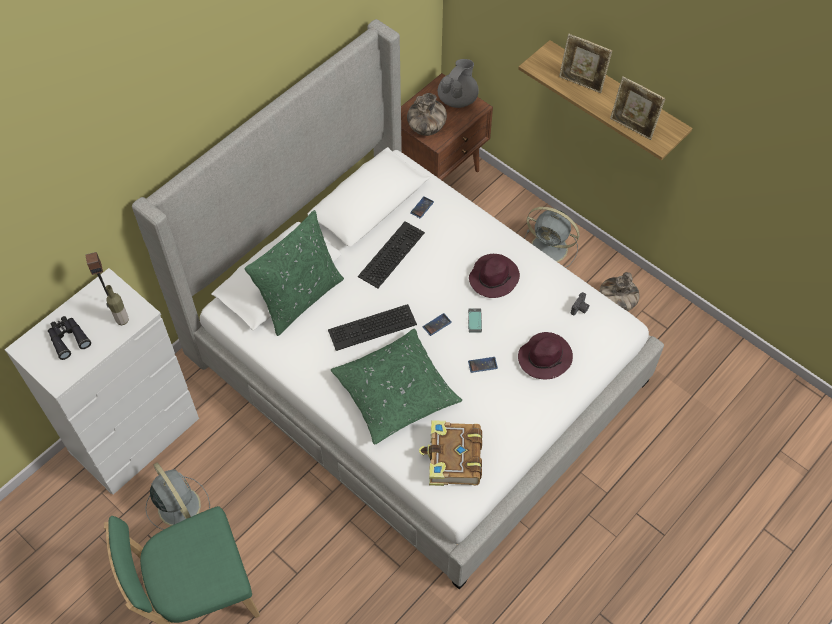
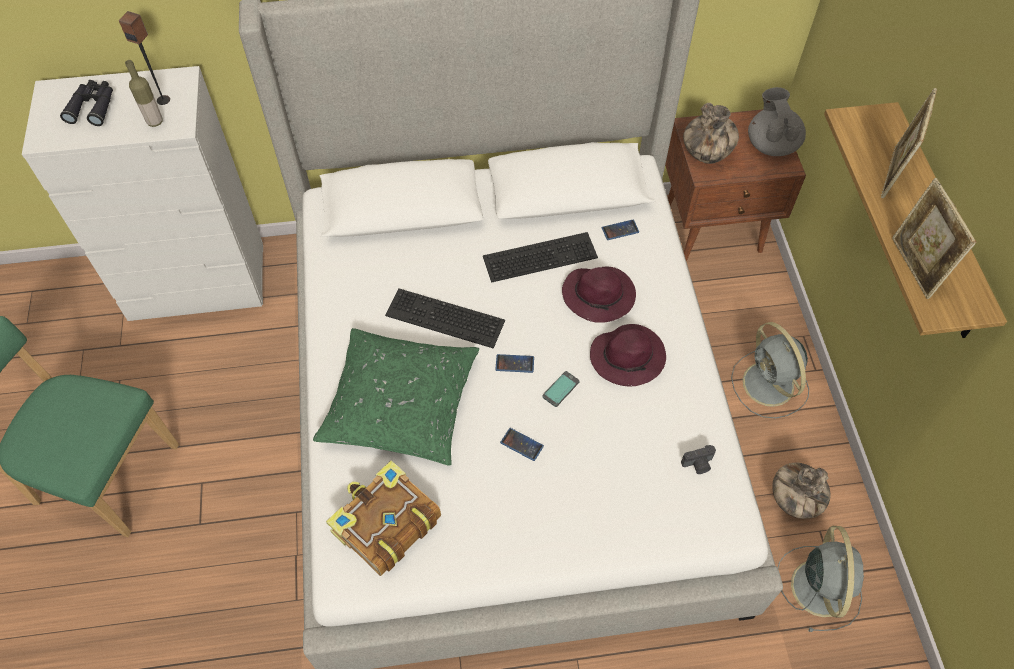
camera: 40 degrees right, 0 degrees up
(178, 505) = (169, 373): grey fan -> grey fan (819, 585)
(299, 298) = (405, 238): green pillow -> none
(458, 99) = (771, 144): grey teapot -> grey teapot turned 75 degrees counterclockwise
(545, 357) = (601, 490): purple hat -> purple hat (599, 296)
(581, 83) = (892, 174): picture frame -> picture frame turned 45 degrees clockwise

